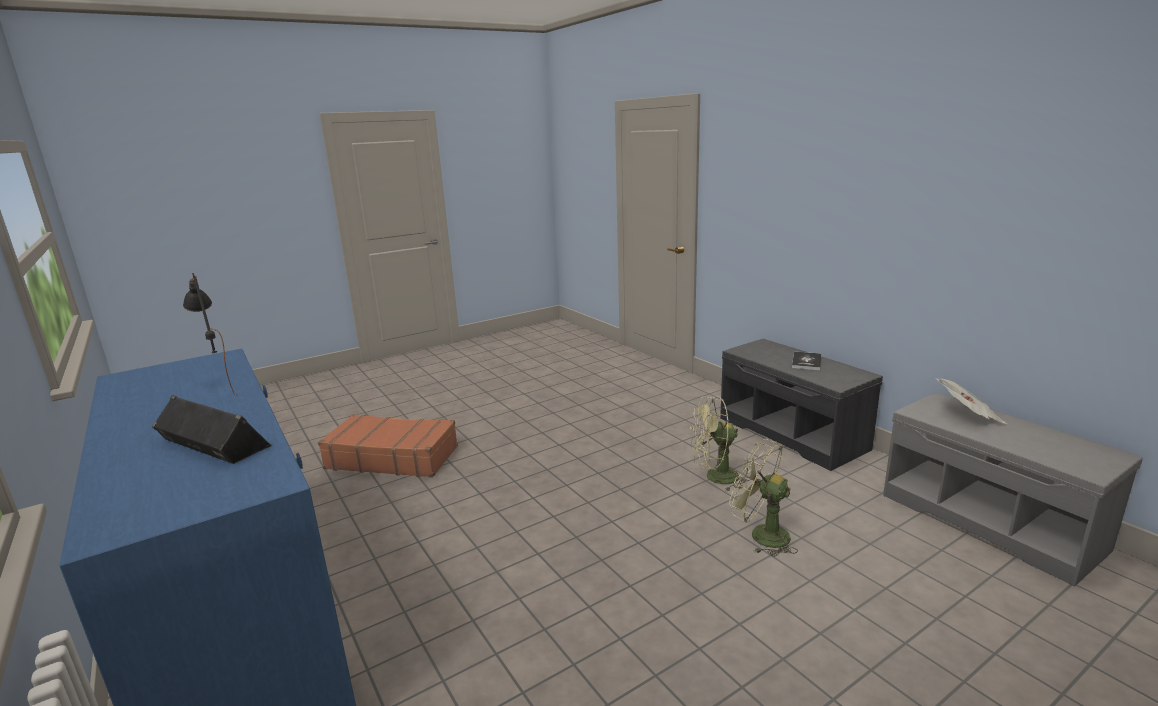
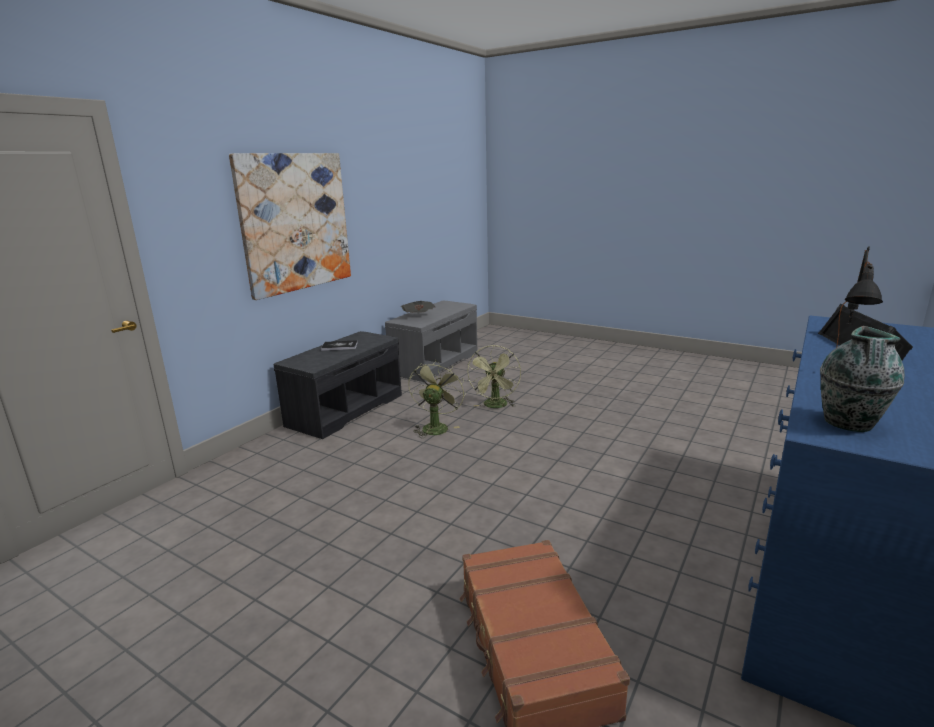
camera: 115 degrees left, 0 degrees up
(208, 366) = (849, 424): none -> vase
(715, 478) = (436, 427): green fan -> green fan turned 135 degrees counterclockwise
(825, 207) = (295, 222): none -> picture

